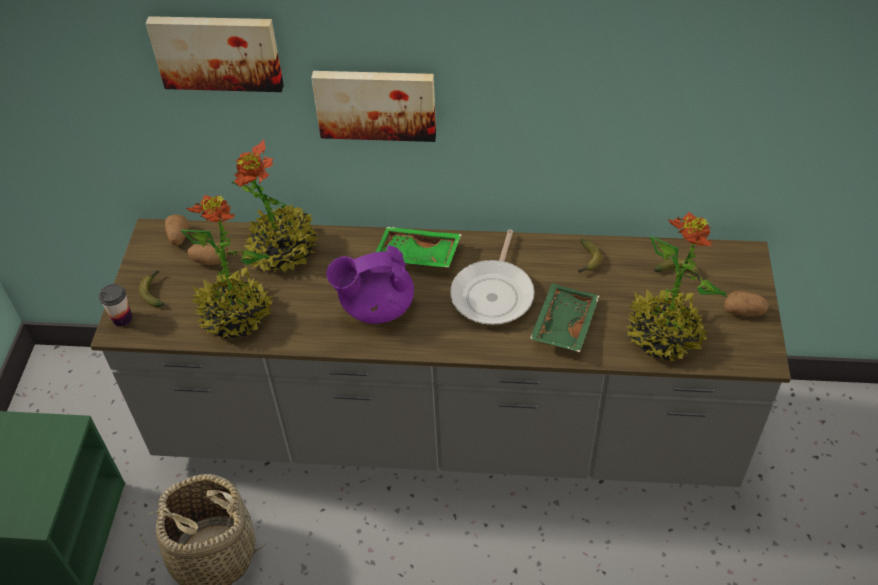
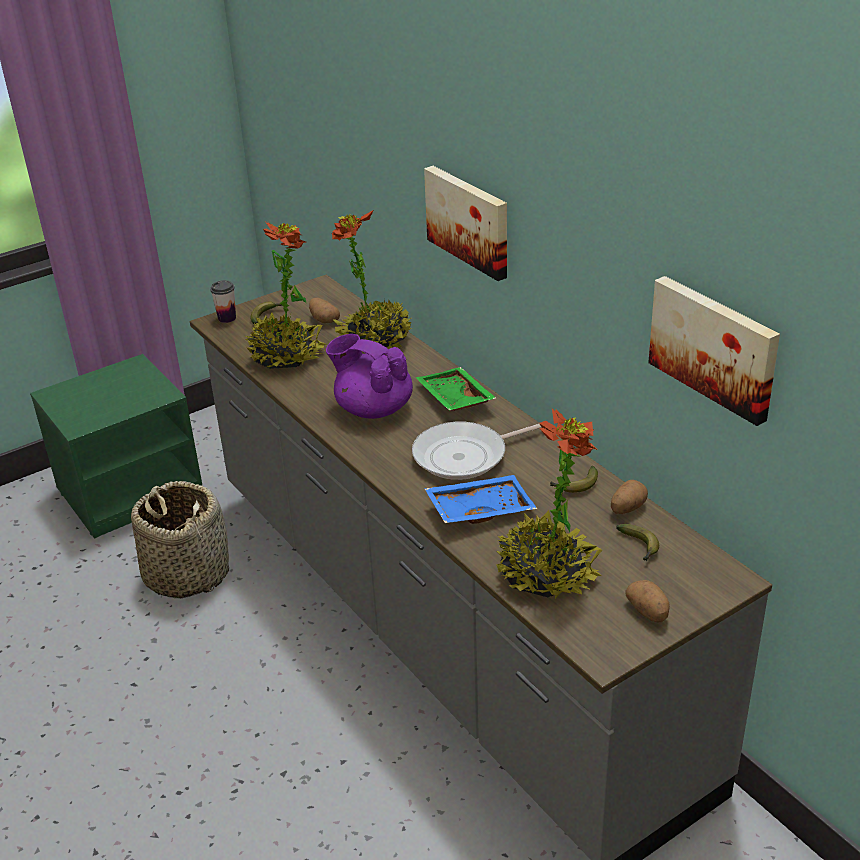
camera: 50 degrees right, 15 degrees down
(178, 237) = (329, 297): potato -> potato (627, 508)
(217, 51) = (382, 121): picture -> picture (715, 346)
(562, 324) = (479, 509): green tray -> blue tray

